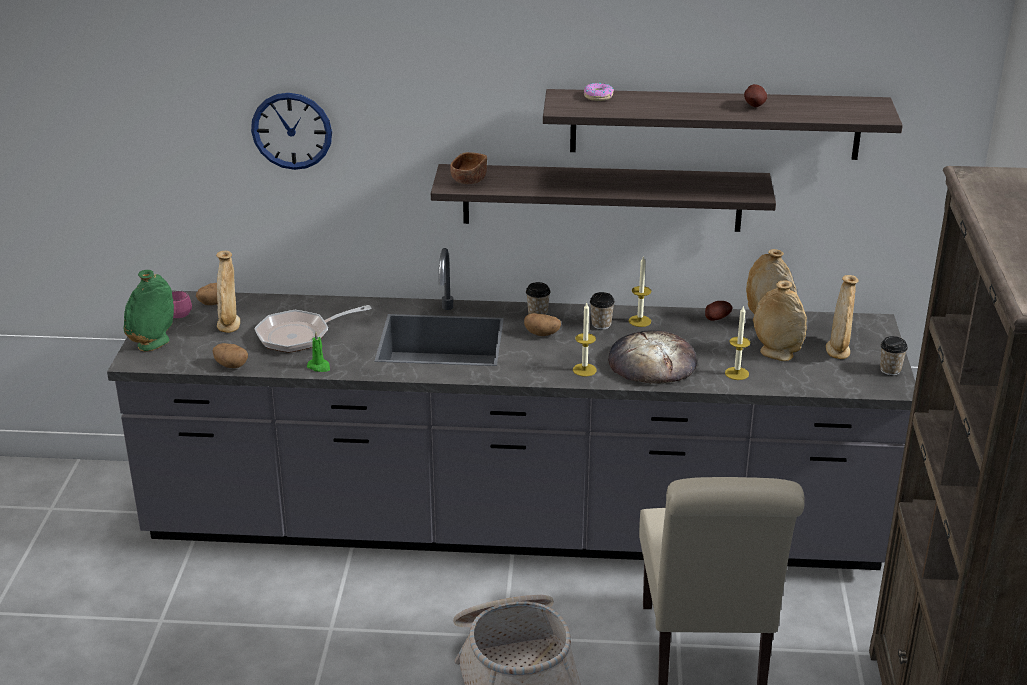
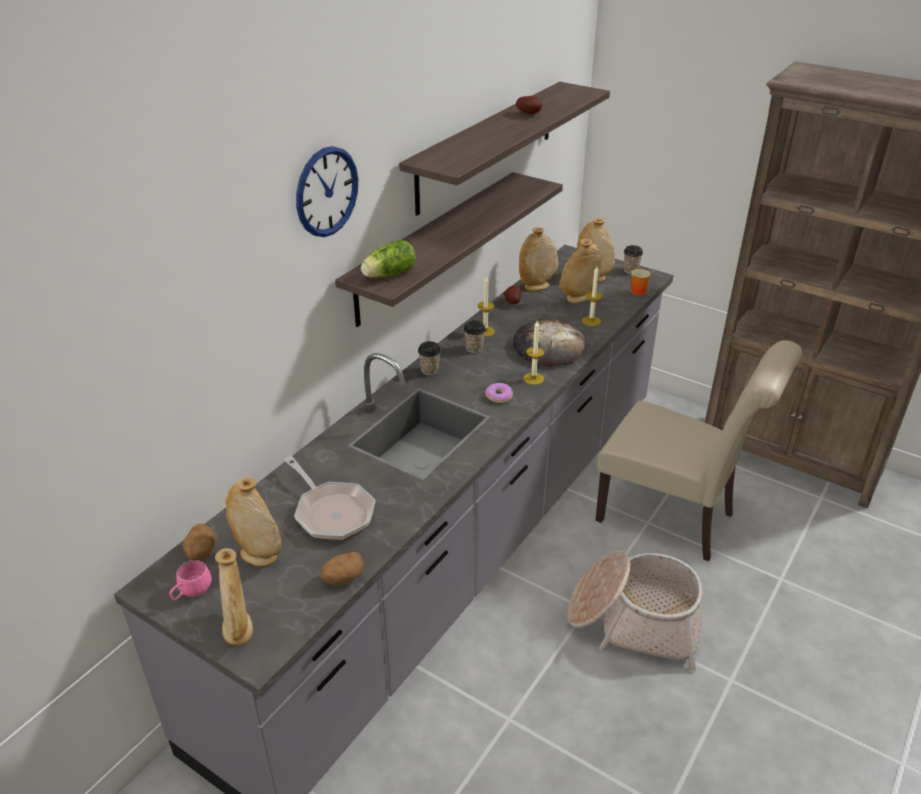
camera: 60 degrees left, 5 degrees up
(153, 344) = (238, 629): green vase -> beige vase
(292, 131) = (216, 316): wall clock -> wall clock (327, 192)
(299, 335) = (331, 512): frying pan -> frying pan turned 45 degrees counterclockwise
(319, 367) = (402, 517): green candle -> none
(469, 179) = (387, 275): brown bowl -> lettuce
(542, 334) = (462, 378): potato -> none
(598, 96) = (444, 150): donut -> donut (499, 396)
(846, 386) = (638, 290): none -> mug

